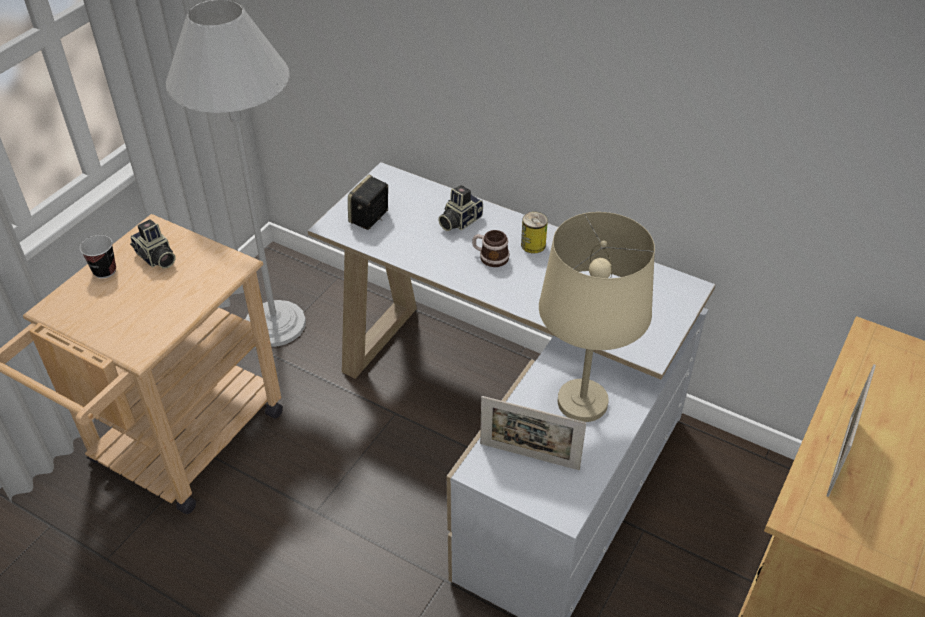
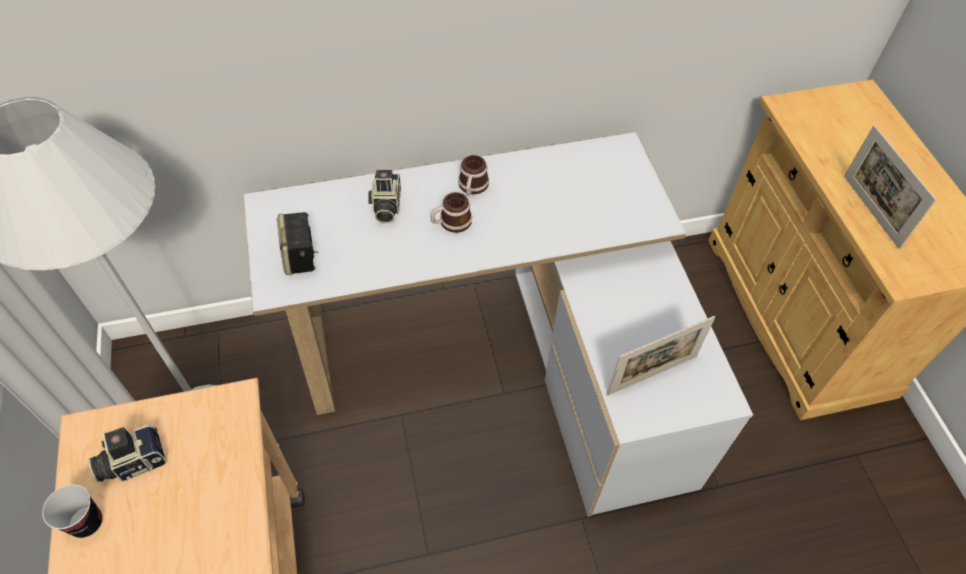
camera: 45 degrees left, 10 degrees up
(156, 258) = (133, 461): camera -> camera turned 150 degrees clockwise
(533, 245) = (472, 187): can -> mug
(583, 402) = (636, 298): beige table lamp -> none

